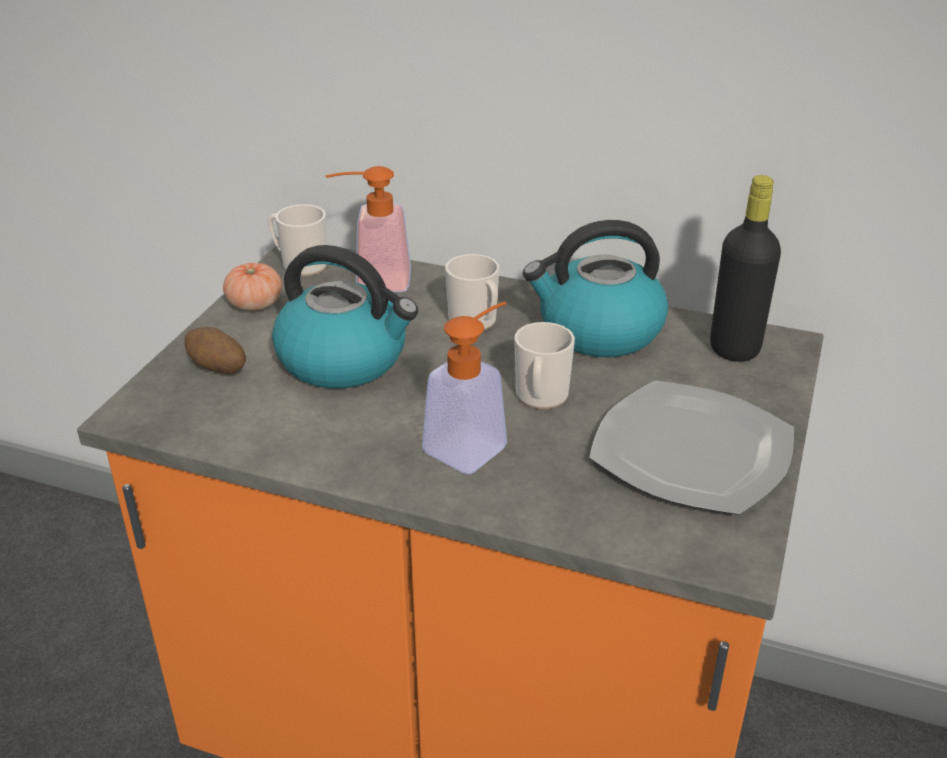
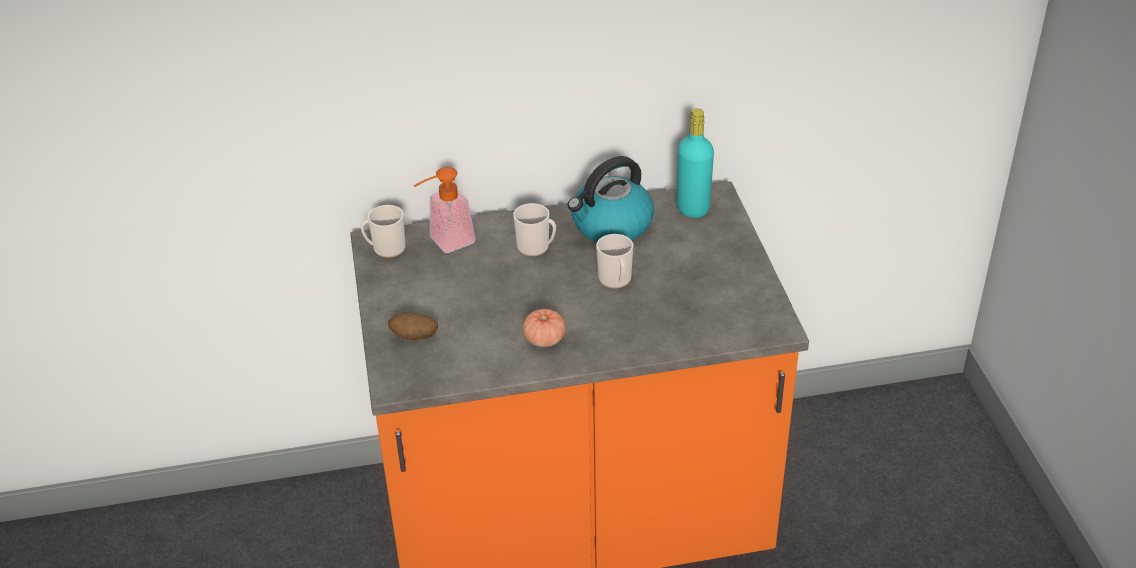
camera: 30 degrees left, 5 degrees up
(255, 304) = (387, 287): tomato -> tomato (544, 339)
(345, 359) = (484, 301): kettle -> none
(474, 443) = (604, 321): soap dispenser -> none
(694, 451) = (718, 279): plate -> none
(734, 348) = (693, 209): black bottle -> turquoise bottle

